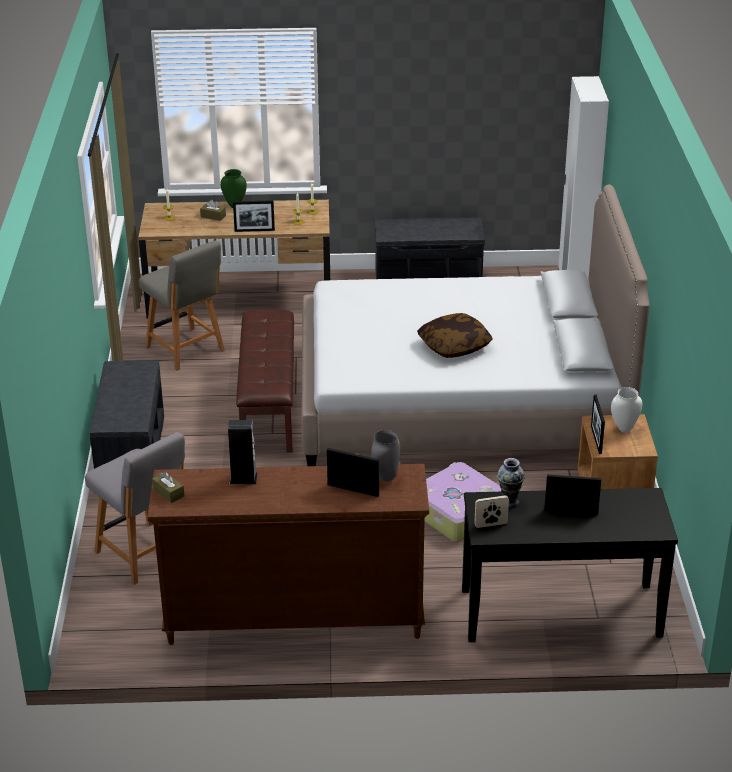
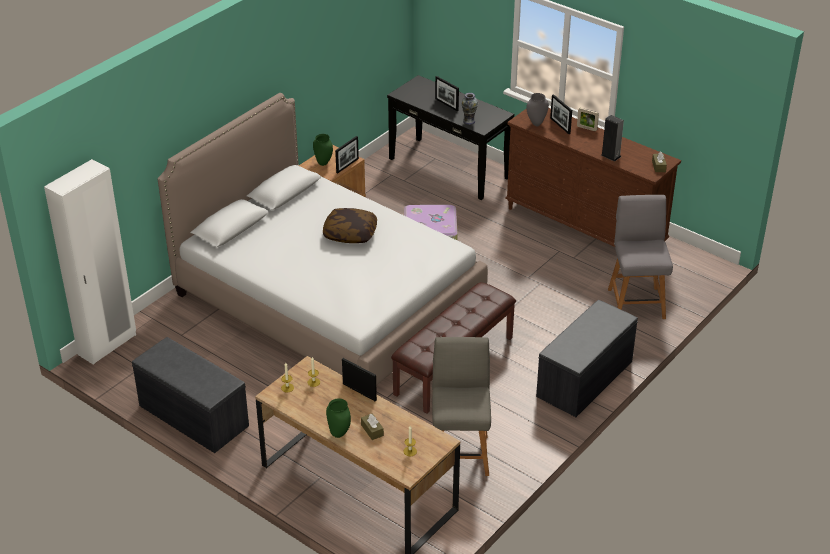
camera: 140 degrees left, 5 degrees up
(490, 525) = (493, 116): picture frame -> picture frame (586, 128)
(624, 429) = (323, 163): white vase -> green vase

